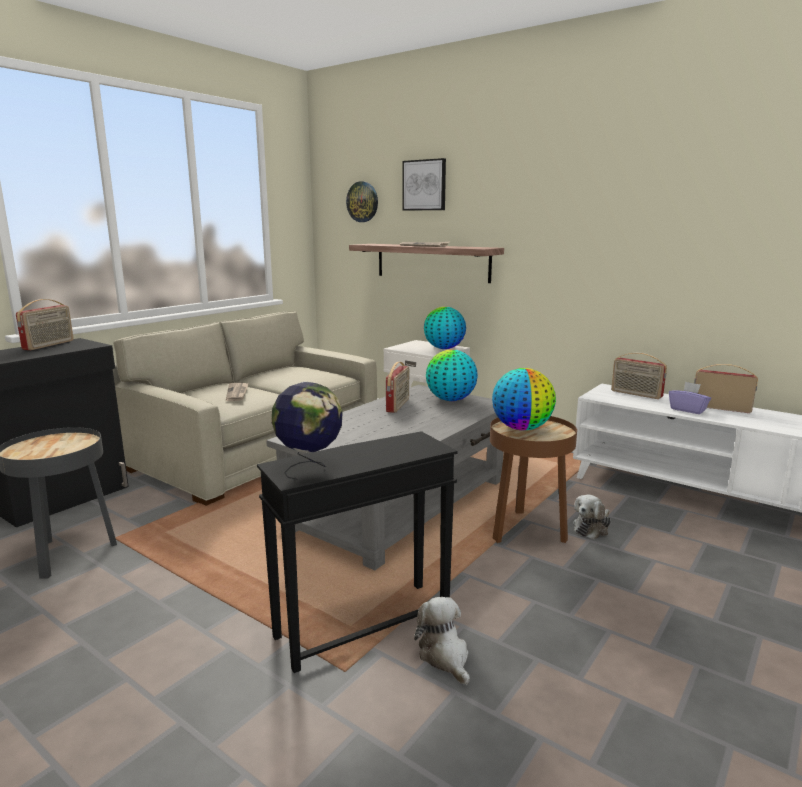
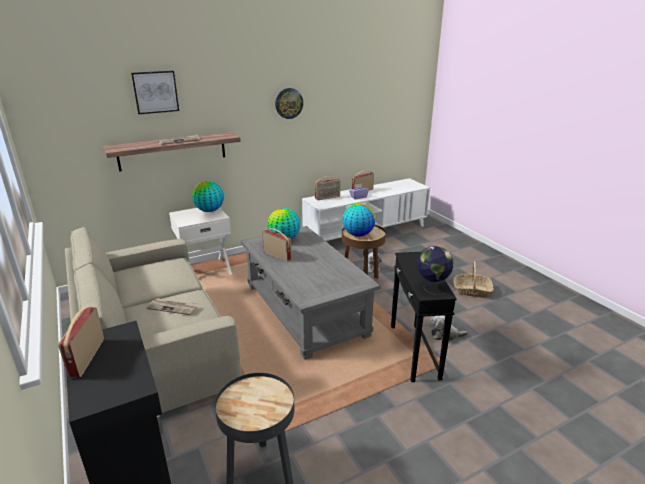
camera: 65 degrees left, 10 degrees up
(49, 345) = (86, 357): radio -> radio turned 135 degrees counterclockwise
(362, 202) = (85, 110): wall clock -> wall clock (288, 103)
(674, 673) = (471, 291): none -> basket

